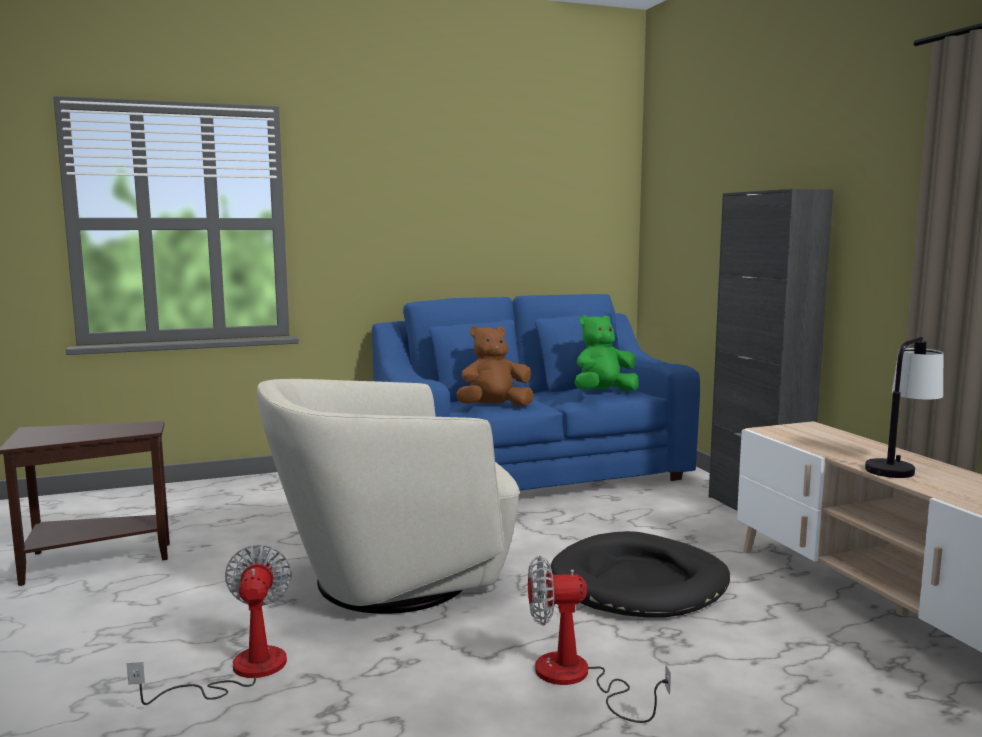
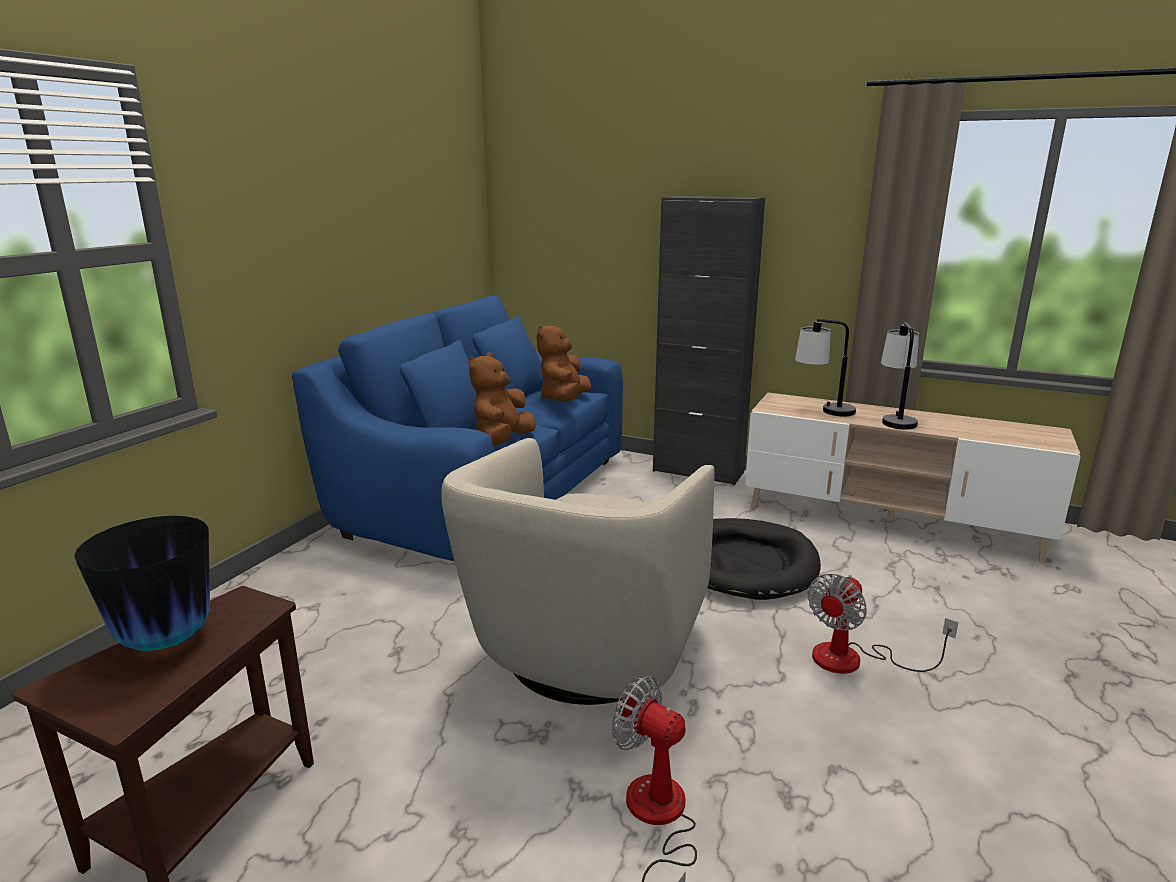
camera: 45 degrees left, 10 degrees up
(91, 428) = (166, 641): none -> vase
(603, 393) = (564, 400): green plush toy -> brown plush toy
(827, 443) = (823, 410): none -> table lamp

